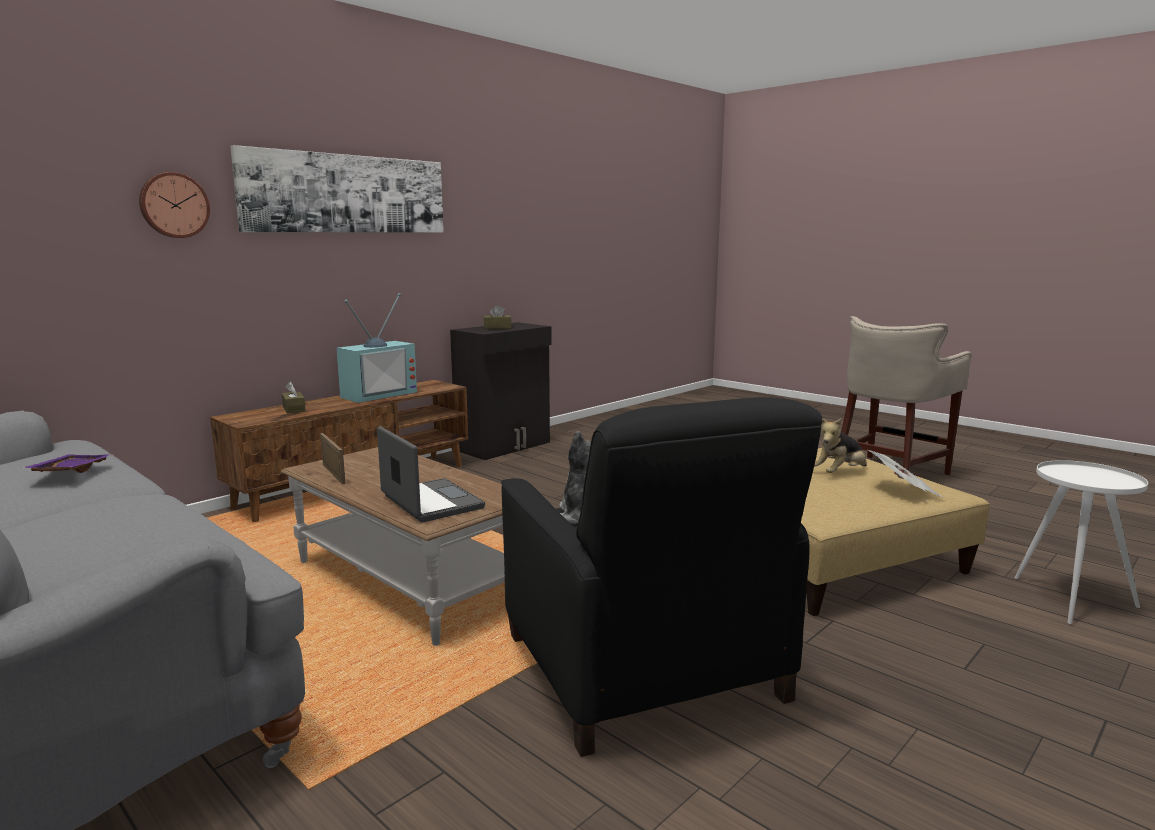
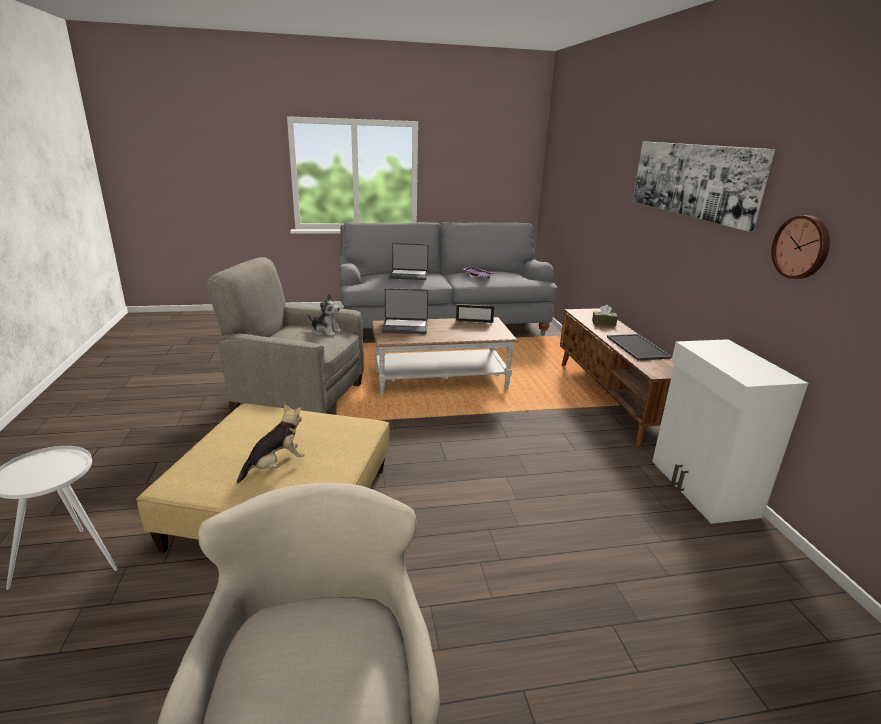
camera: 125 degrees right, 10 degrees up
(114, 525) = (409, 275): none -> laptop
(174, 205) = (620, 180): wall clock -> wall clock (802, 247)
(378, 394) = (639, 347): television -> tray
(497, 328) = (734, 358): brown tissue box -> none
(505, 446) = (702, 488): black cabinet -> white cabinet
(644, 669) = (298, 397): black armchair -> beige armchair
(839, 473) = (275, 466): plush toy -> plush toy turned 45 degrees clockwise
(903, 492) = (211, 463): newspaper -> none

